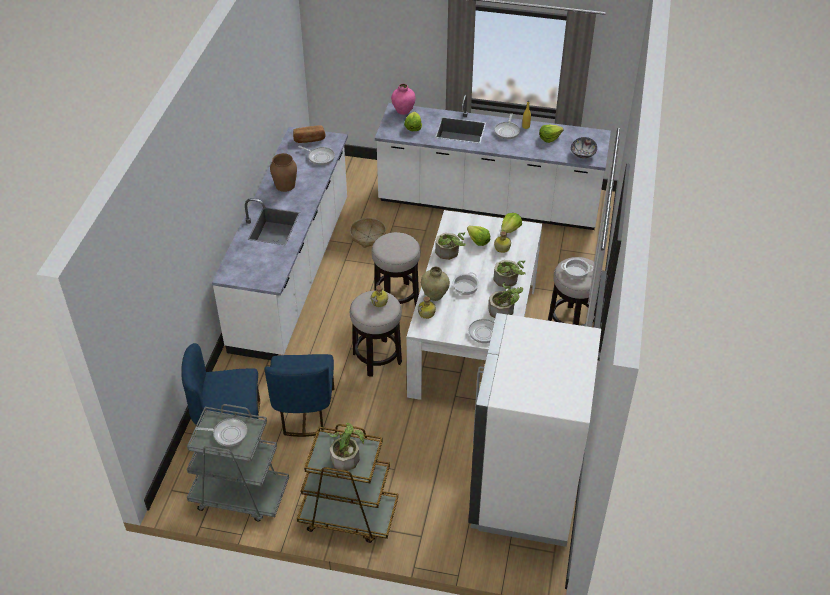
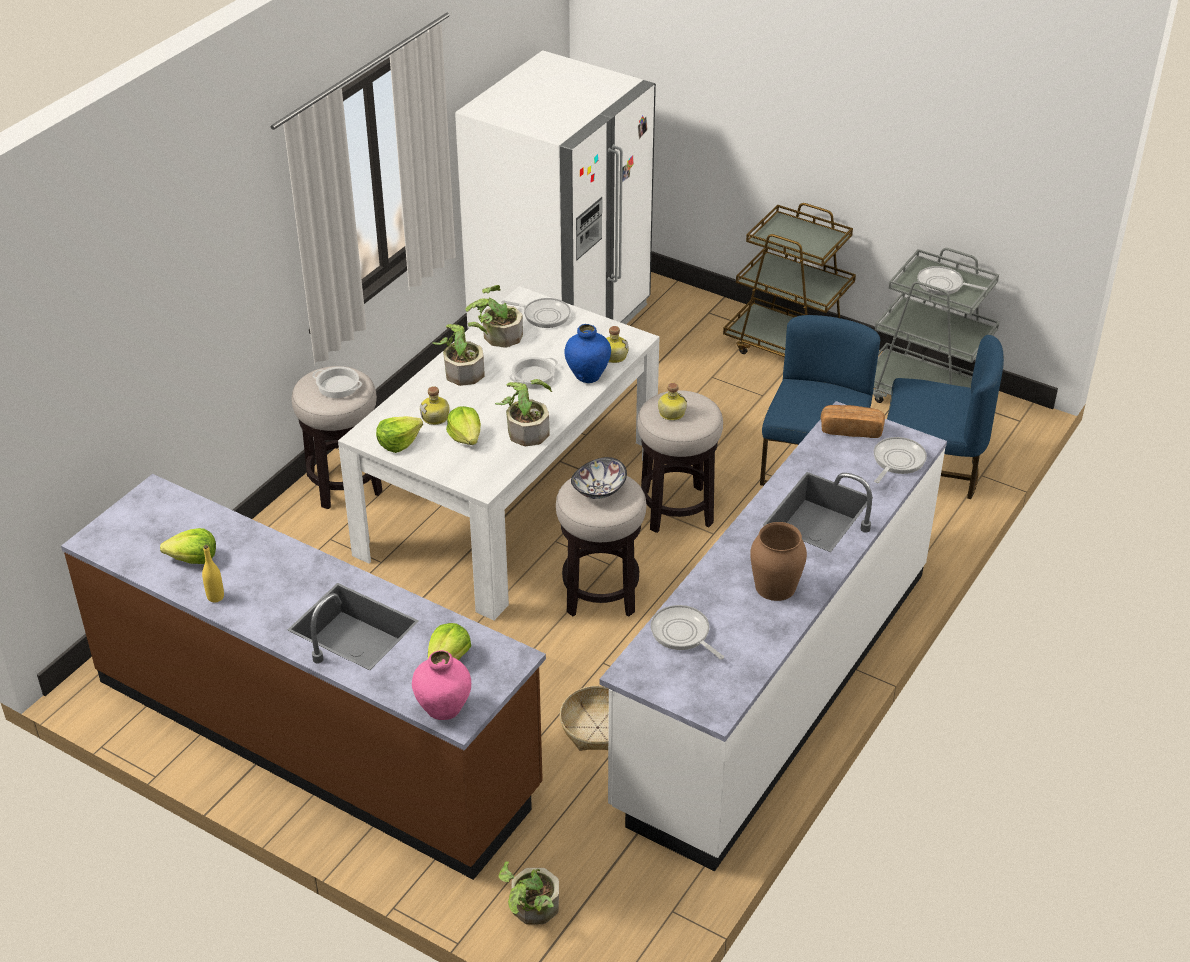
camera: 160 degrees left, 5 degrees down
(309, 140) = (690, 685): bread -> bread (851, 429)
(346, 456) = (796, 236): potted plant -> potted plant (530, 910)
(434, 295) = (588, 376): beige vase -> blue vase
(488, 204) = (316, 735): white counter -> brown counter
(507, 131) = (261, 596): frying pan -> frying pan (897, 461)
(583, 154) = (165, 508): bowl -> bowl (598, 490)

